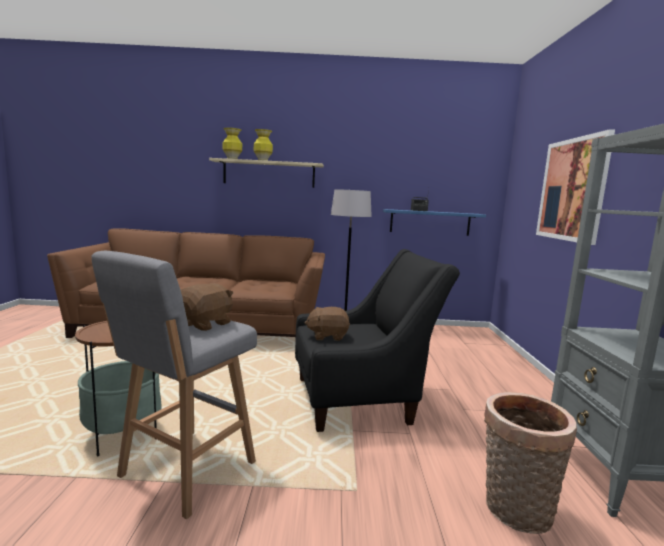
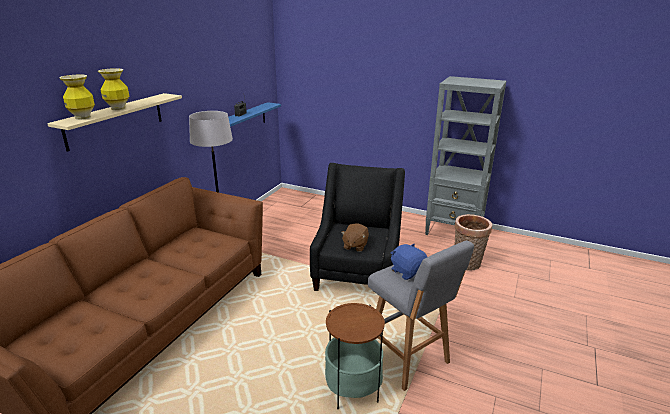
camera: 65 degrees left, 15 degrees up
(205, 324) = (408, 272): brown plush toy -> blue plush toy
(572, 189) = (365, 87): picture -> none

